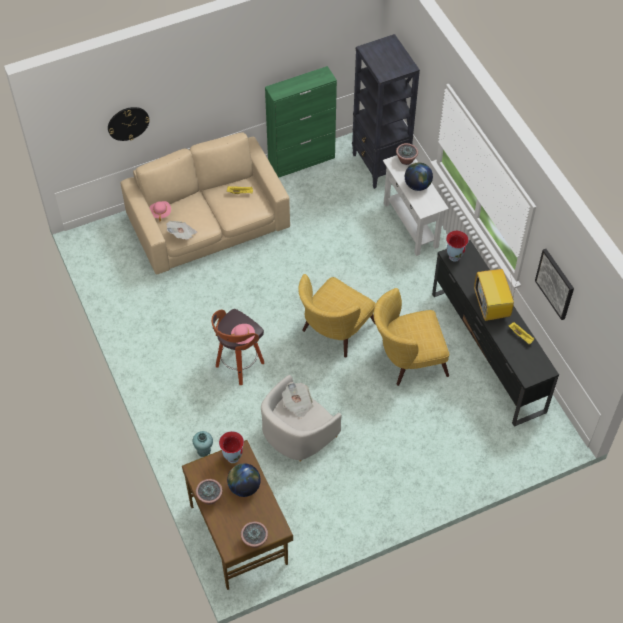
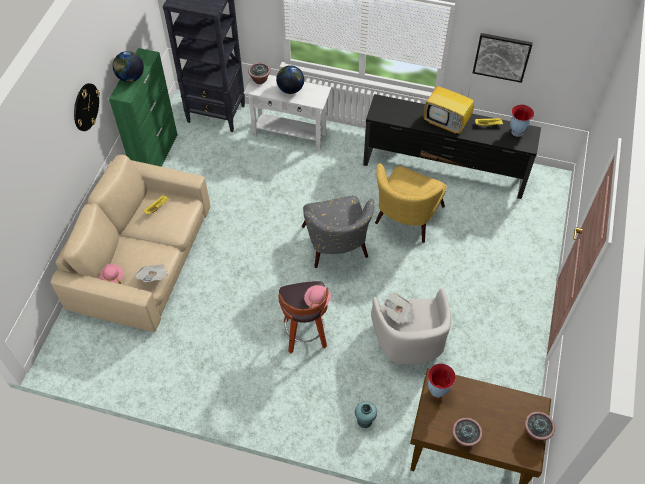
camera: 50 degrees left, 0 degrees up
(128, 123) = (31, 214): wall clock -> wall clock (85, 107)
(244, 487) = (475, 403): globe -> globe (130, 77)
(333, 332) = (336, 248): yellow armchair -> grey armchair
(454, 256) = (380, 112): vase -> vase (516, 132)

